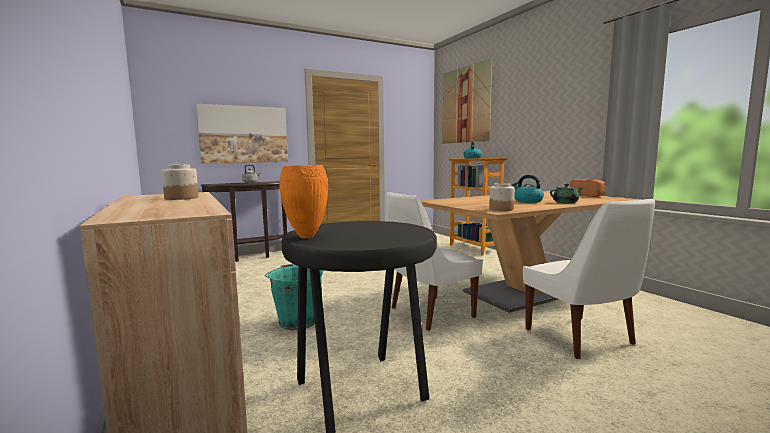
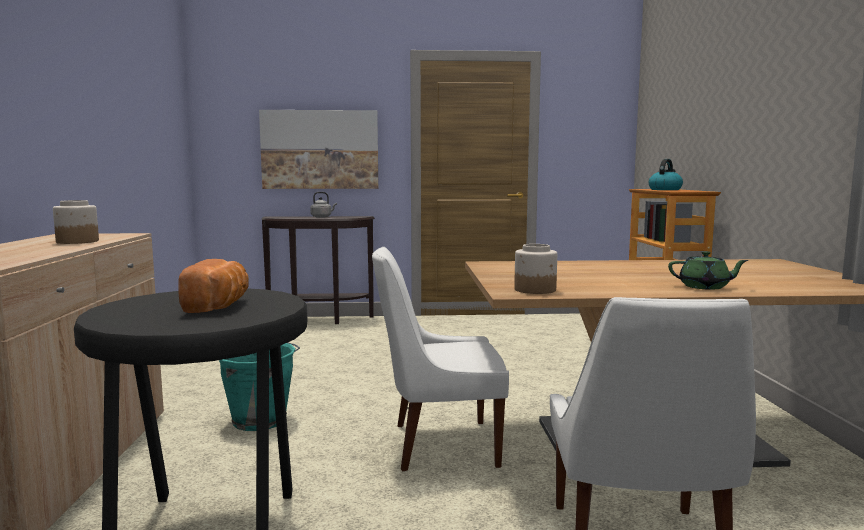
camera: 25 degrees right, 0 degrees up
(305, 237) = (122, 306): orange vase -> none
(465, 105) = (674, 93): picture -> none
(527, 201) = (640, 278): kettle -> none
(588, 195) = (811, 276): bread -> bread (219, 306)

